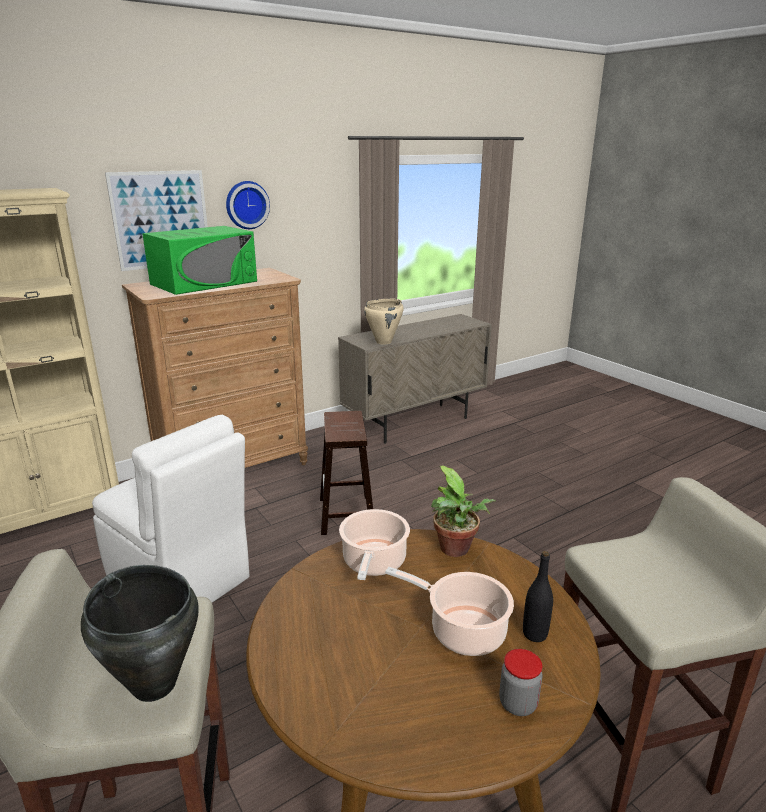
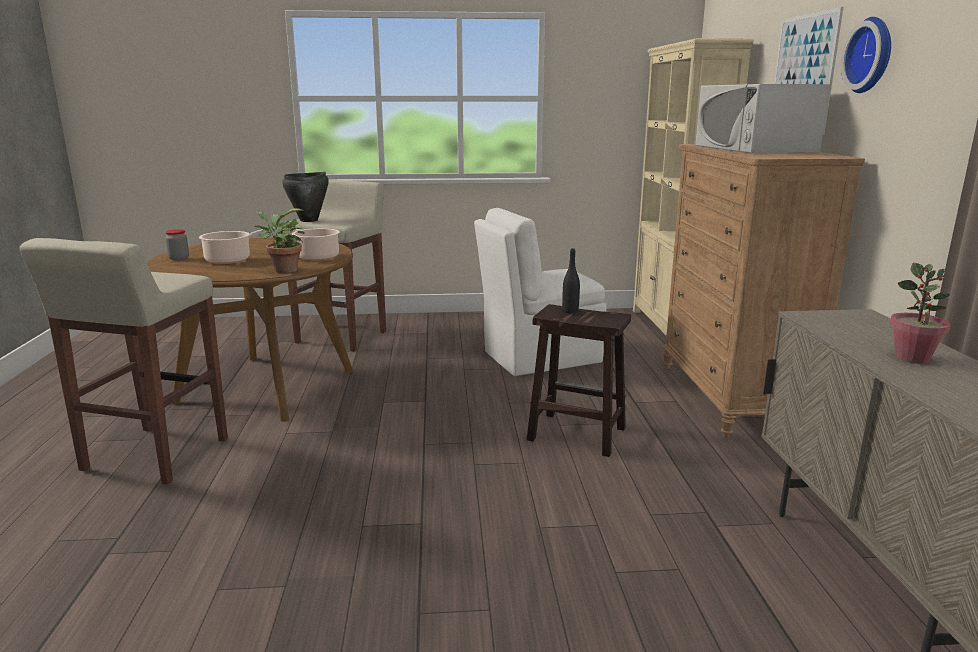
camera: 120 degrees right, 5 degrees down
(204, 283) = (753, 148): green microwave -> white microwave
(384, 342) = (826, 327): beige cooking pot -> none
(410, 331) = (912, 358): none -> potted plant
(534, 634) = (194, 268): black bottle -> black bottle (570, 311)

